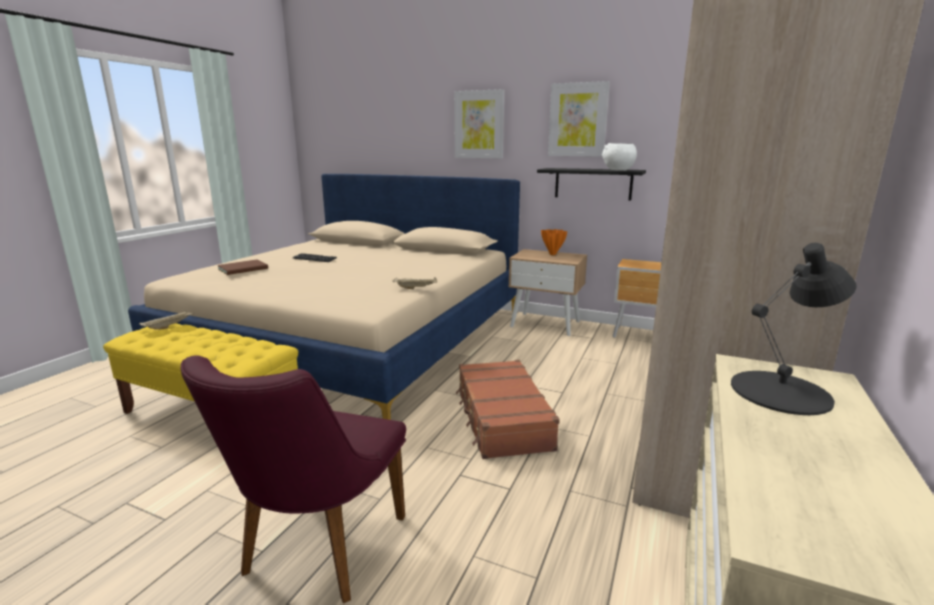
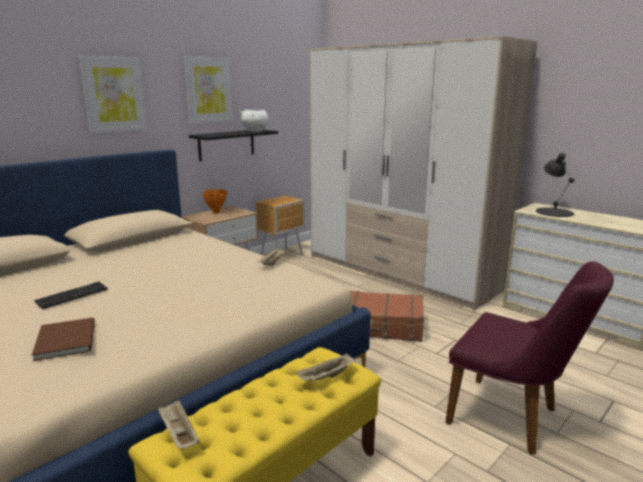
camera: 70 degrees left, 0 degrees up
(230, 353) = (326, 377): none -> beige tray

